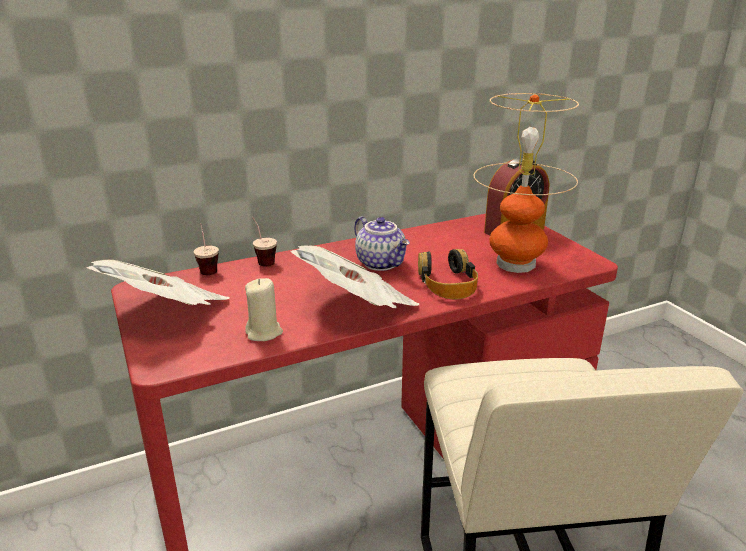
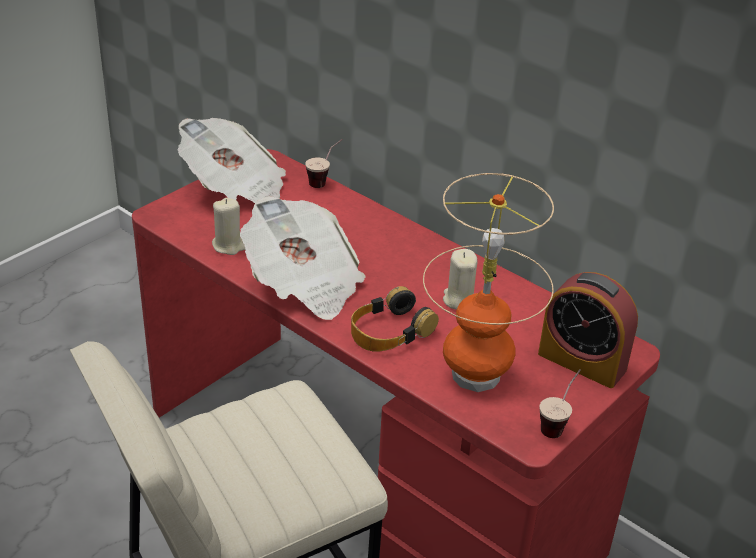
camera: 65 degrees right, 10 degrees up
(263, 260) = (362, 204): cup -> cup (558, 424)
(382, 263) = (407, 278): teapot -> none
(423, 251) = (458, 299): none -> beige candle

